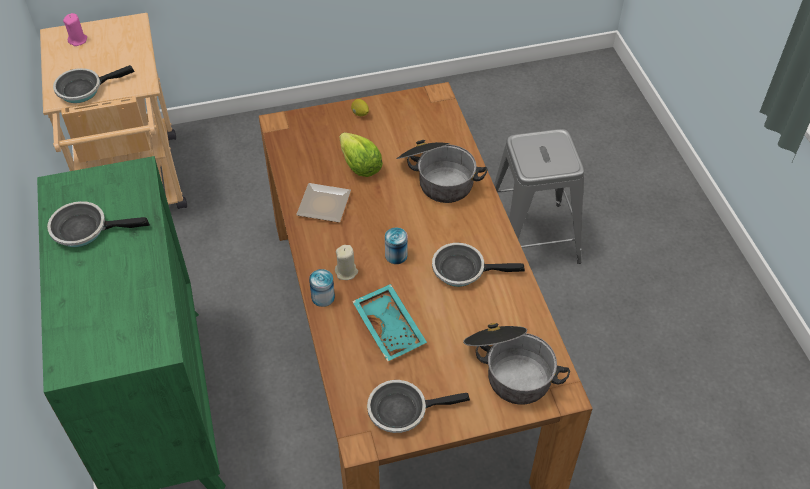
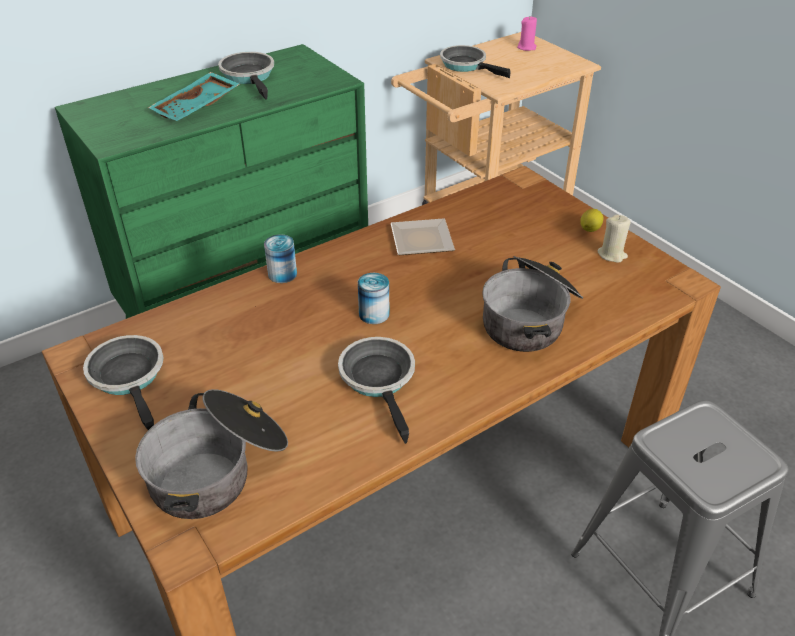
camera: 70 degrees right, 10 degrees down
(346, 272) = (328, 282): beige candle -> beige candle (612, 255)
(359, 166) = (502, 250): lettuce -> none
(390, 327) = (255, 337): turquoise tray -> turquoise tray (197, 108)

